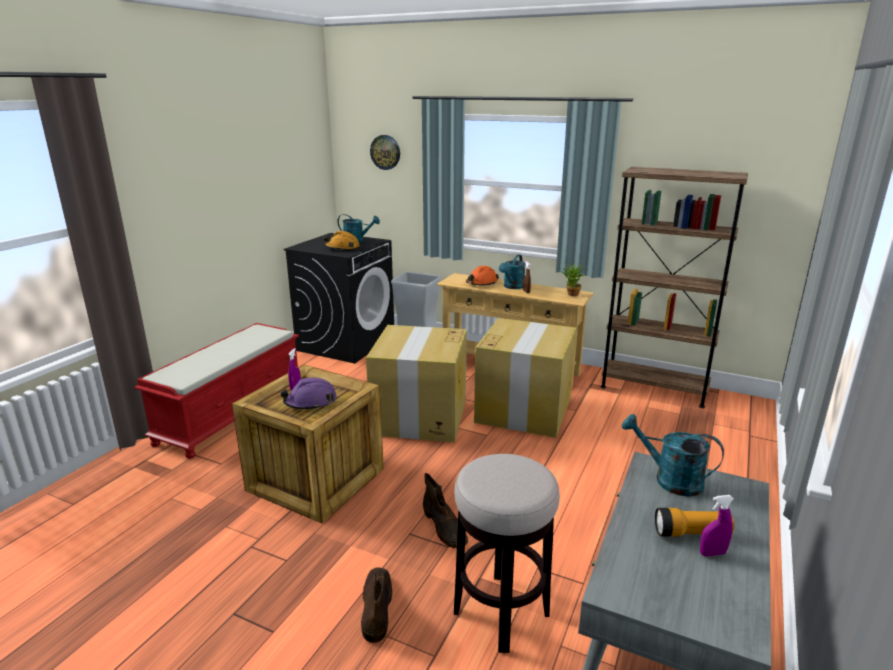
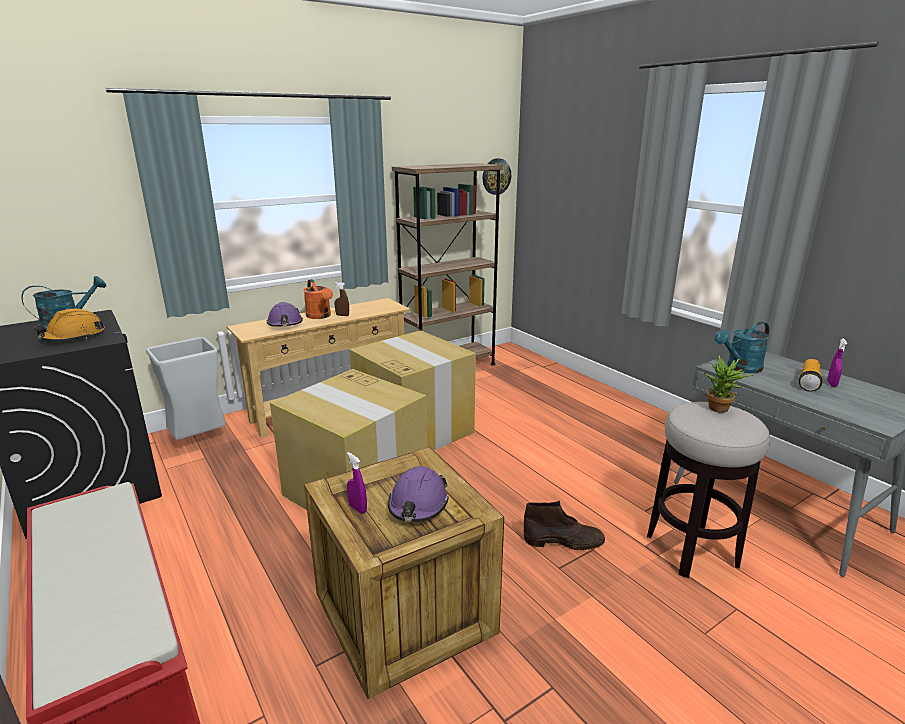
camera: 60 degrees left, 0 degrees up
(377, 606) = (661, 628): brown boot -> none
(385, 152) = (52, 179): wall clock -> wall clock (496, 176)
(481, 283) = (285, 324): orange hard hat -> purple hard hat
(512, 287) = (320, 316): turquoise watering can -> orange watering can
(571, 295) = (381, 305): potted plant -> potted plant (720, 410)

